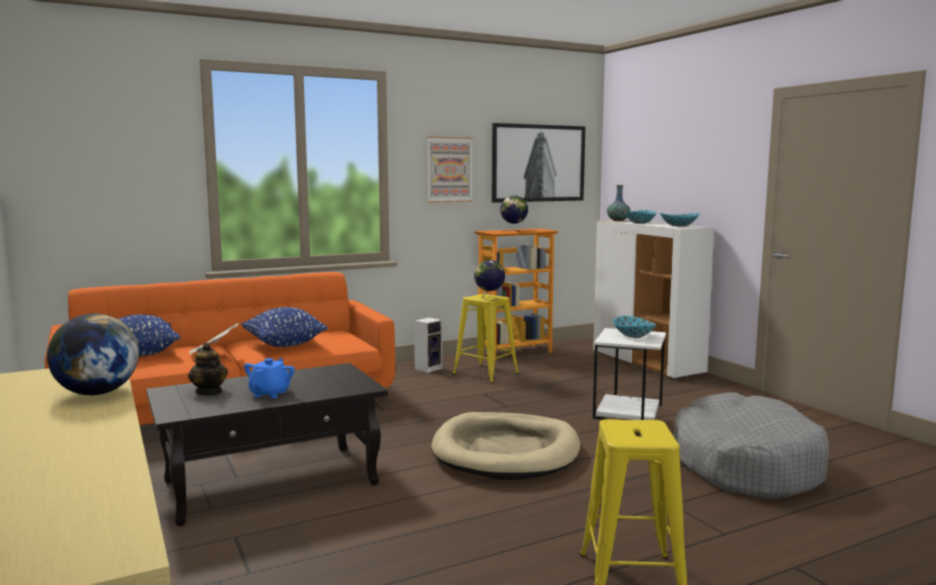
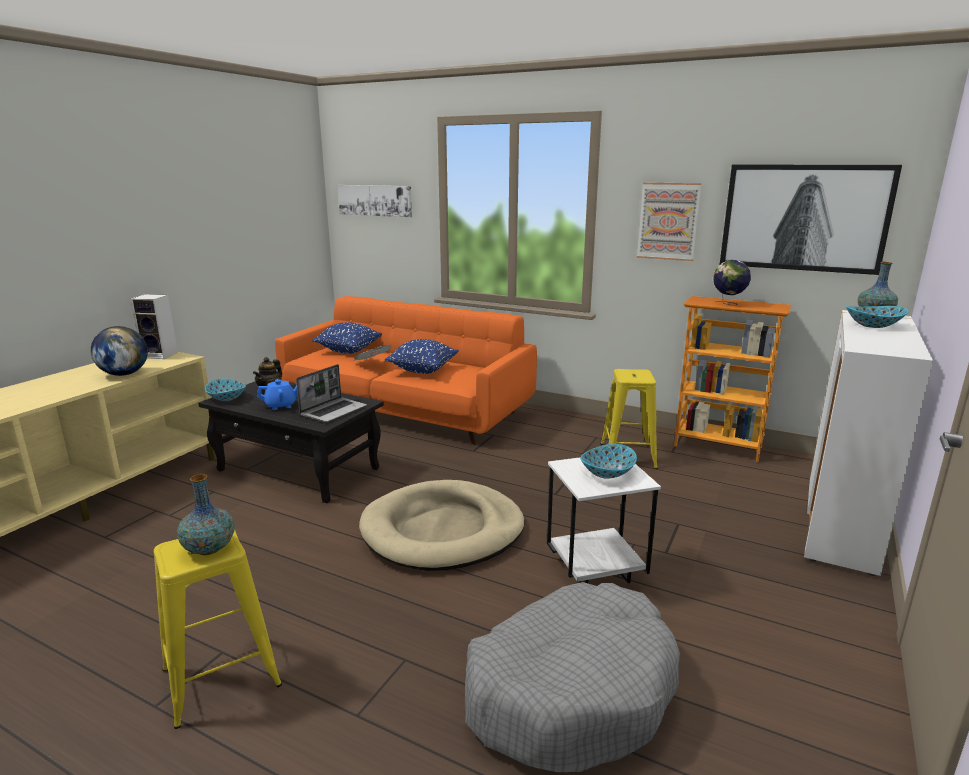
camera: 55 degrees right, 10 degrees up
(99, 156) = (375, 200): none -> picture
(336, 379) = (334, 411): none -> laptop
(428, 368) = (598, 430): speaker -> speaker (161, 355)
(489, 299) = (627, 378): globe -> none
(640, 428) = (209, 548): none -> vase
(678, 225) = (889, 344): bowl -> bowl (227, 398)

